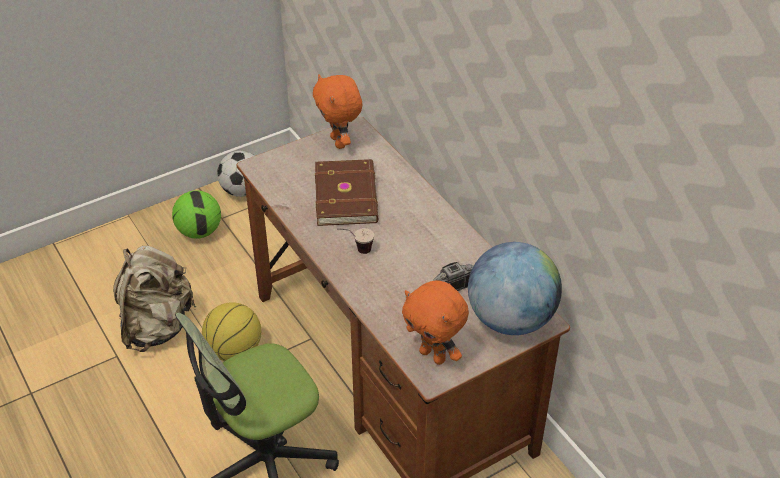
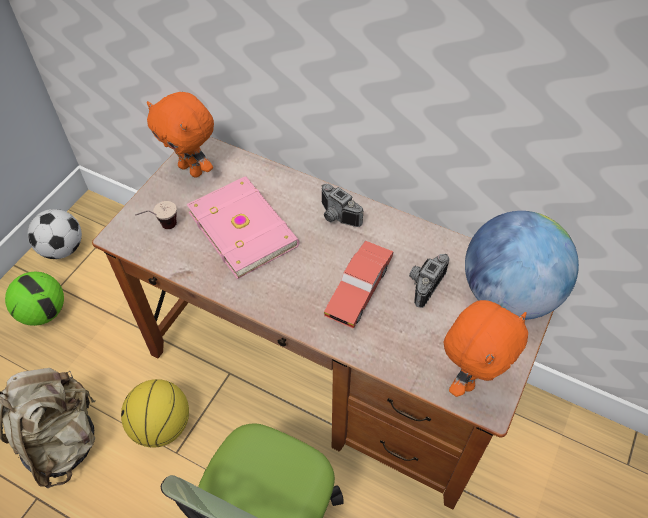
camera: 30 degrees left, 10 degrees up
(347, 195) = (244, 227): brown book -> pink book
(356, 250) = (299, 289): cup -> cup (161, 228)
(398, 268) = (359, 290): none -> red toy car
(421, 215) = (336, 217): none -> camera
(434, 355) = (470, 377): orange plush toy -> orange plush toy turned 60 degrees counterclockwise

